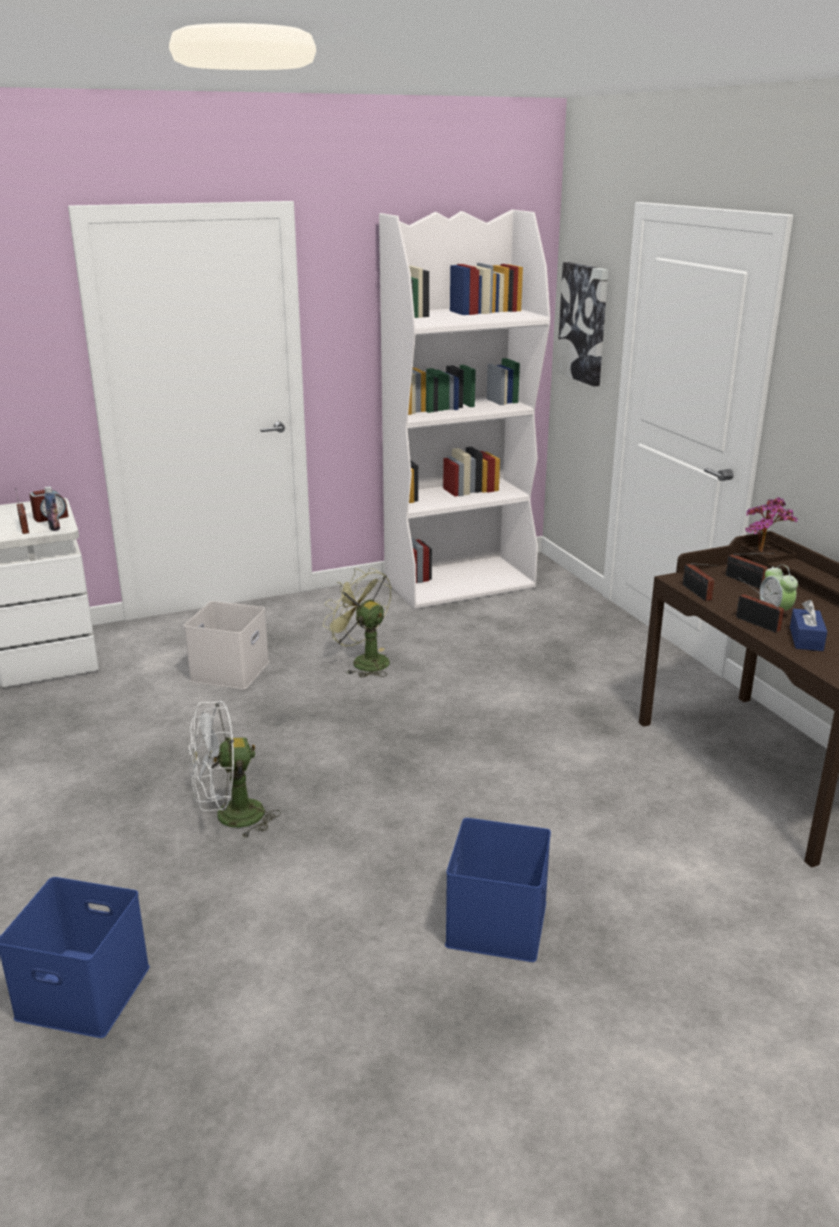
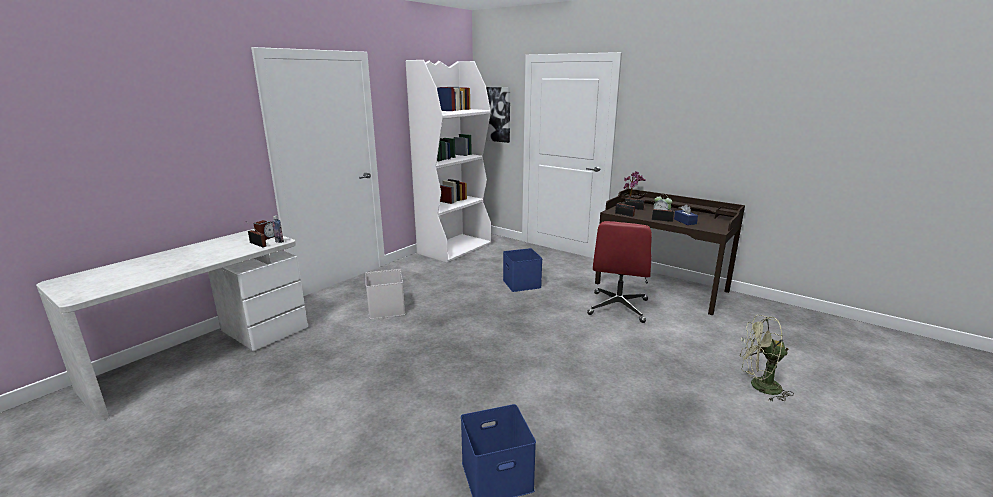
camera: 30 degrees left, 5 degrees down
(230, 818) = (470, 371): white fan -> none
(363, 661) = (450, 289): green fan -> green fan (759, 386)
(495, 921) = (636, 371): blue storage box -> blue storage box (520, 283)
(621, 787) = (618, 308): none -> red office chair

